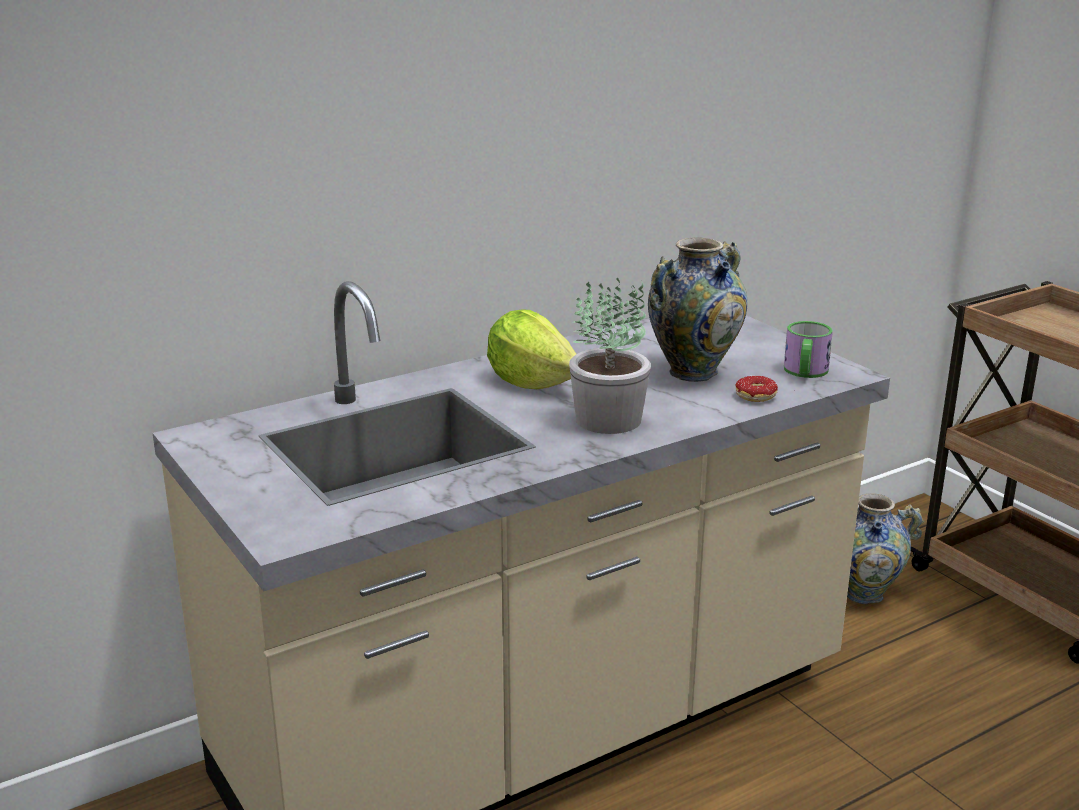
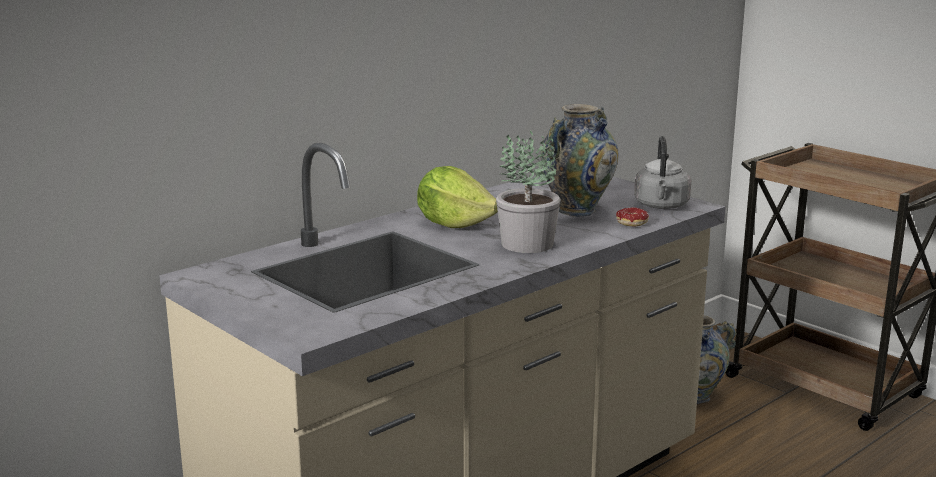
camera: 10 degrees left, 5 degrees down
(805, 372) = (661, 206): mug -> grey kettle

